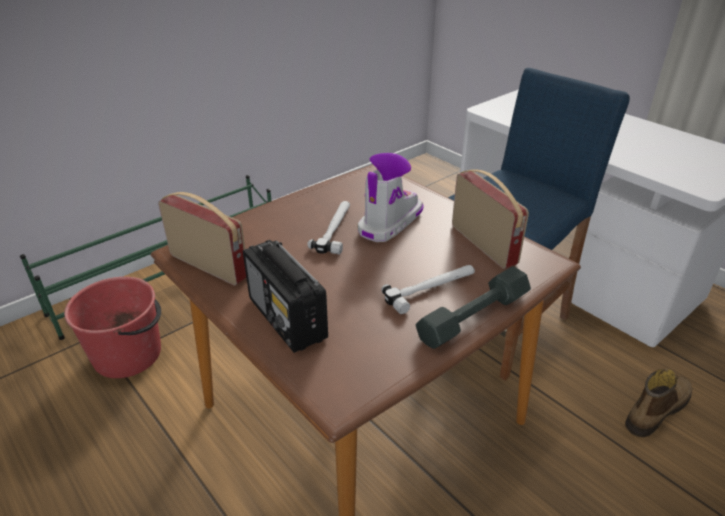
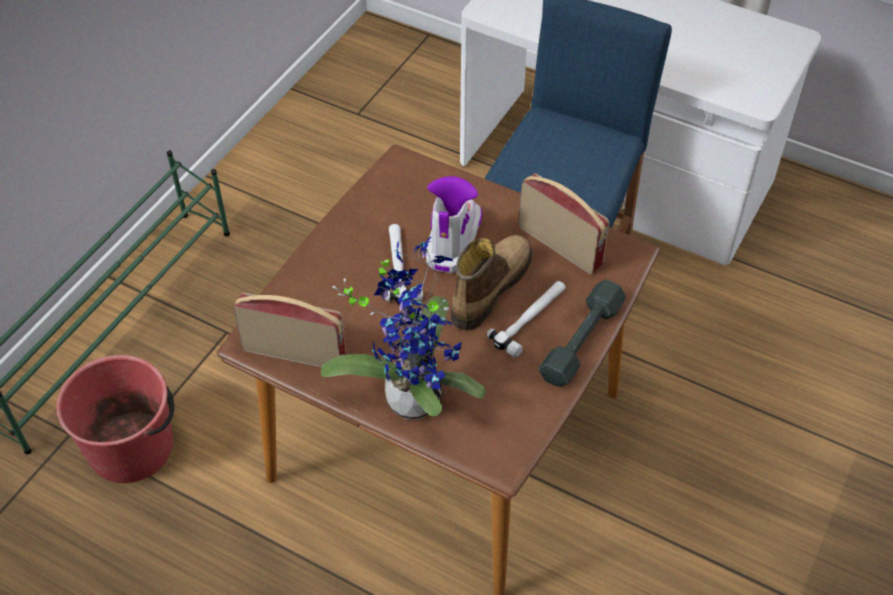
camera: 20 degrees left, 15 degrees up
(287, 319) = (413, 394): radio -> potted plant
(655, 410) = (741, 340): boot -> boot (489, 288)

